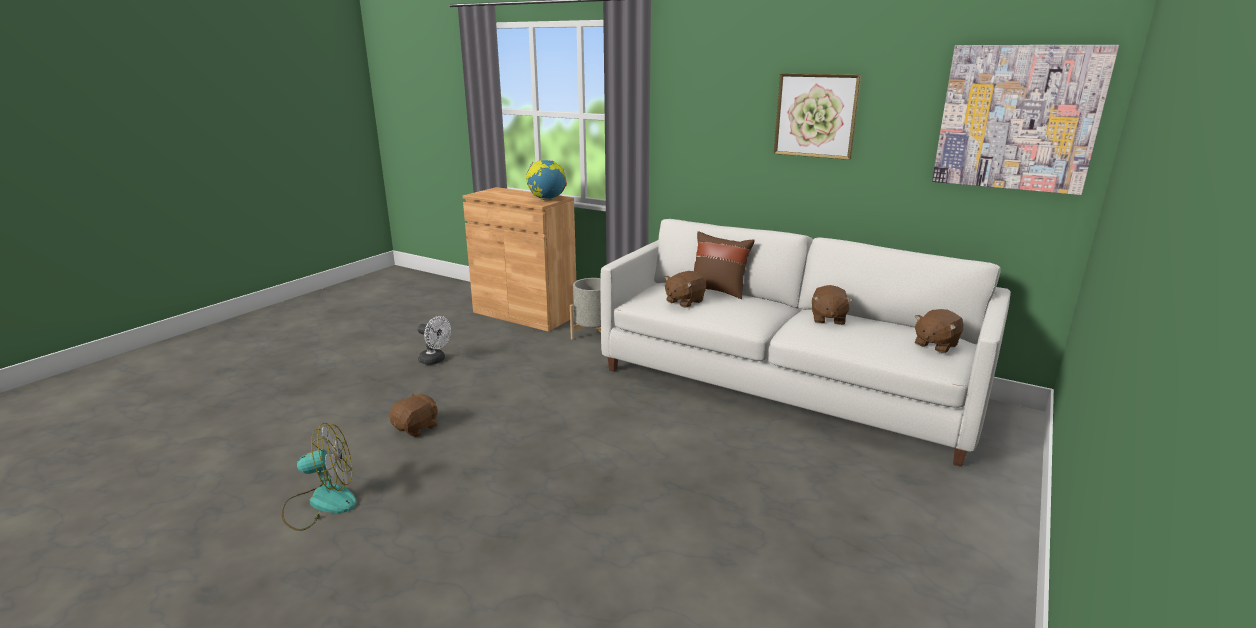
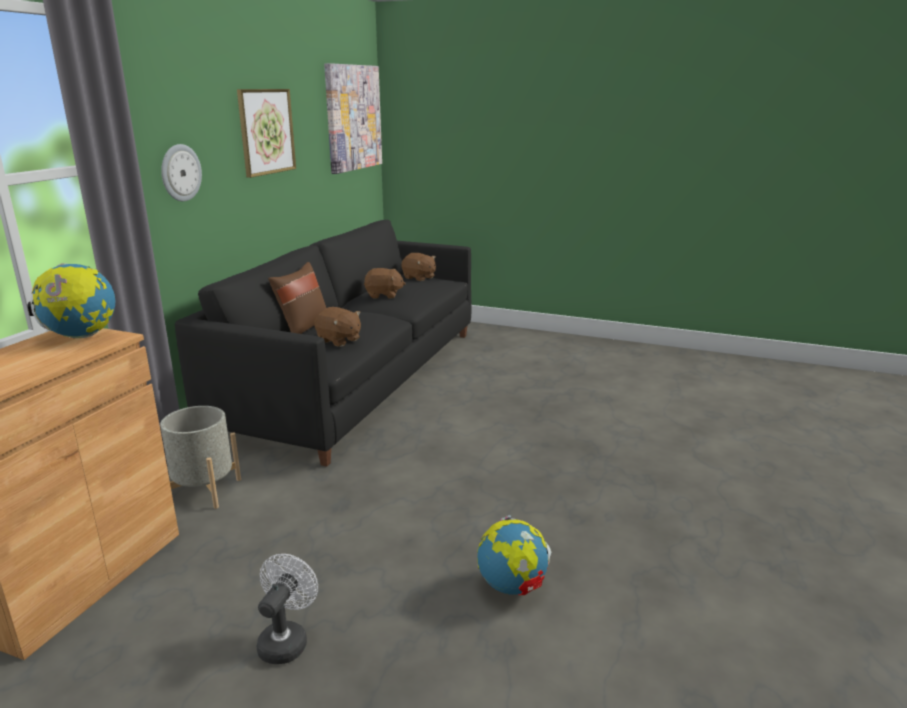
camera: 100 degrees left, 0 degrees up
(321, 503) = (698, 611): fan -> none
(417, 428) = (512, 587): brown plush toy -> globe
(700, 134) = (180, 173): none -> wall clock
(785, 384) = (356, 378): white sofa -> black sofa

